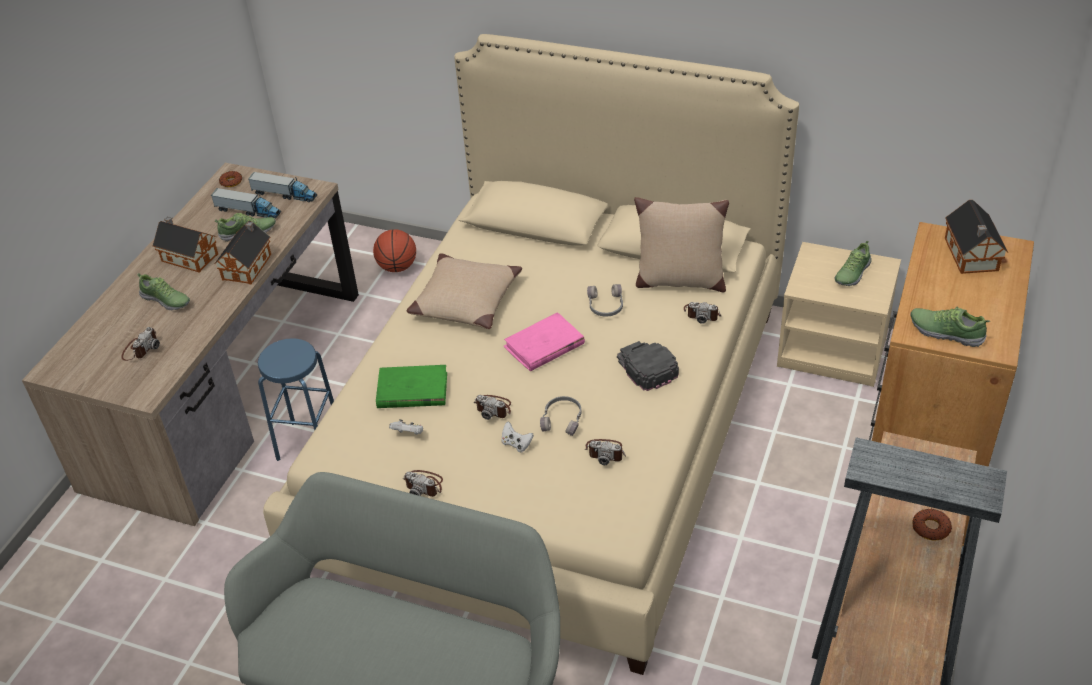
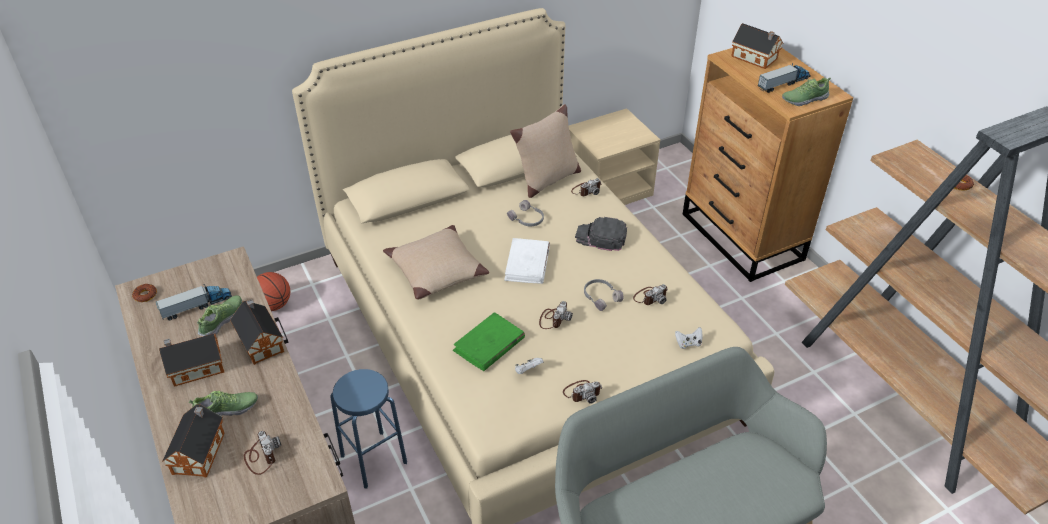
camera: 50 degrees left, 0 degrees up
(116, 317) = (200, 451): none -> toy house
(284, 194) = (211, 277): toy truck -> toy truck (783, 83)
(494, 408) = (553, 318): camera -> camera turned 45 degrees counterclockwise
(516, 444) = (597, 329): white game controller -> white game controller (688, 343)
(544, 346) = (527, 264): pink book -> white book
(852, 273) = (614, 128): shoe -> none

